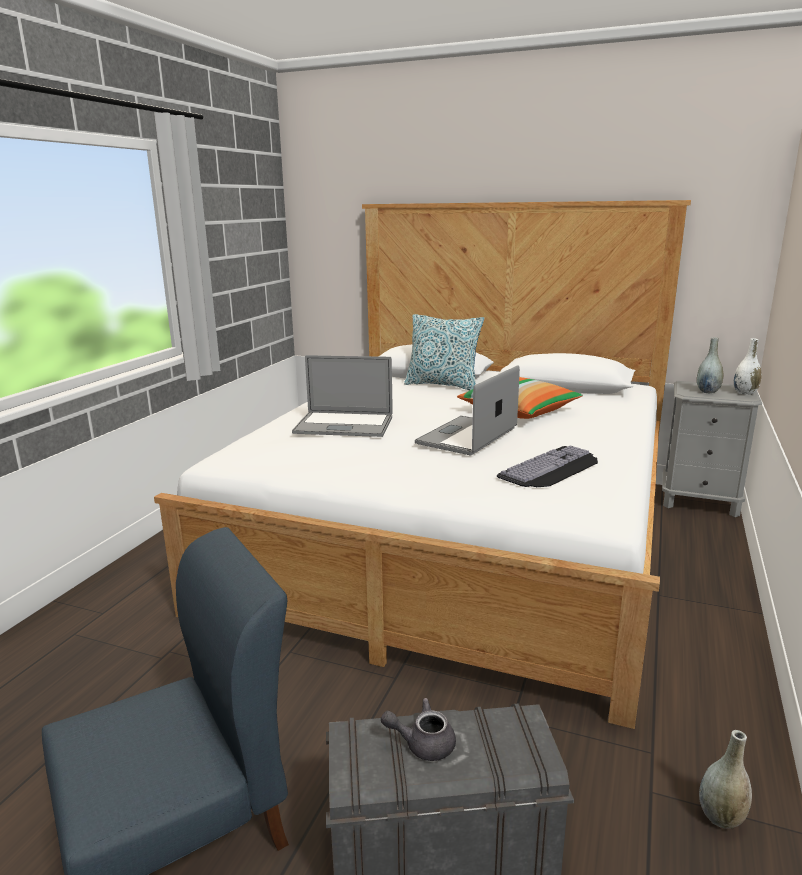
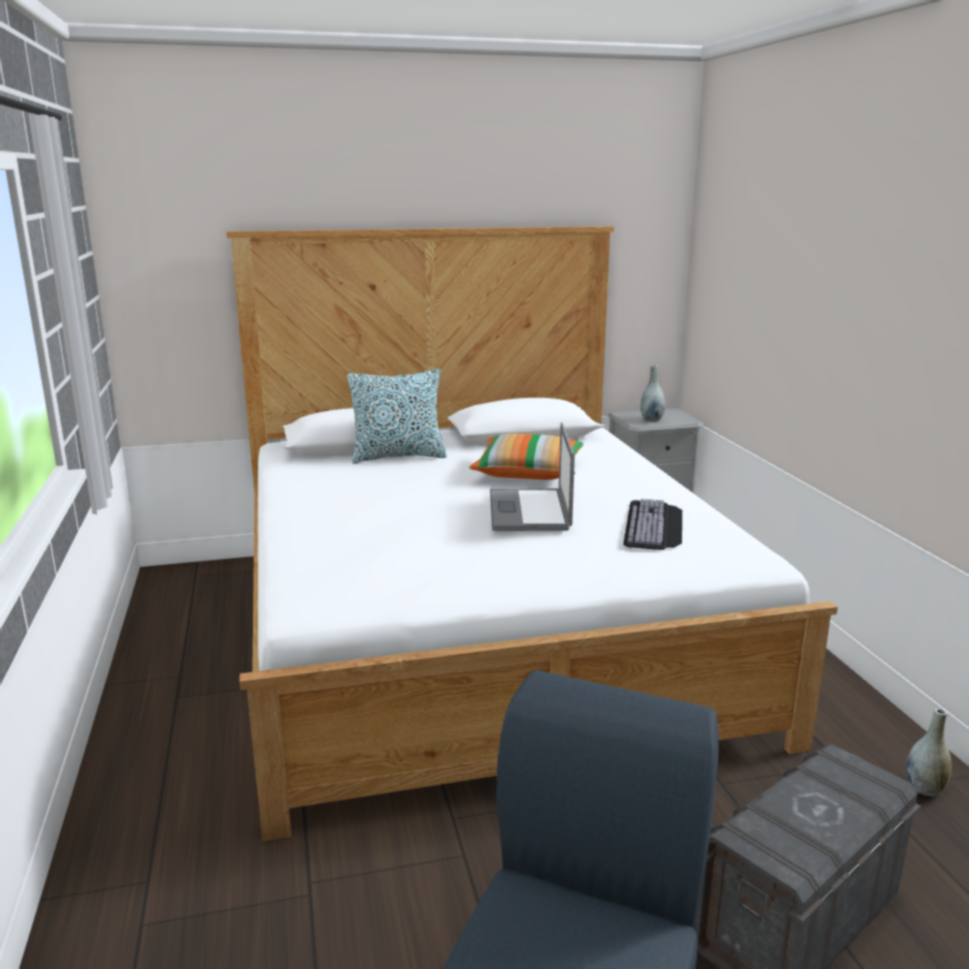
camera: 35 degrees left, 0 degrees up
(344, 425) = (384, 527): laptop -> none
(422, 743) = (802, 815): grey teapot -> none
(745, 393) = (681, 416): white vase -> none

